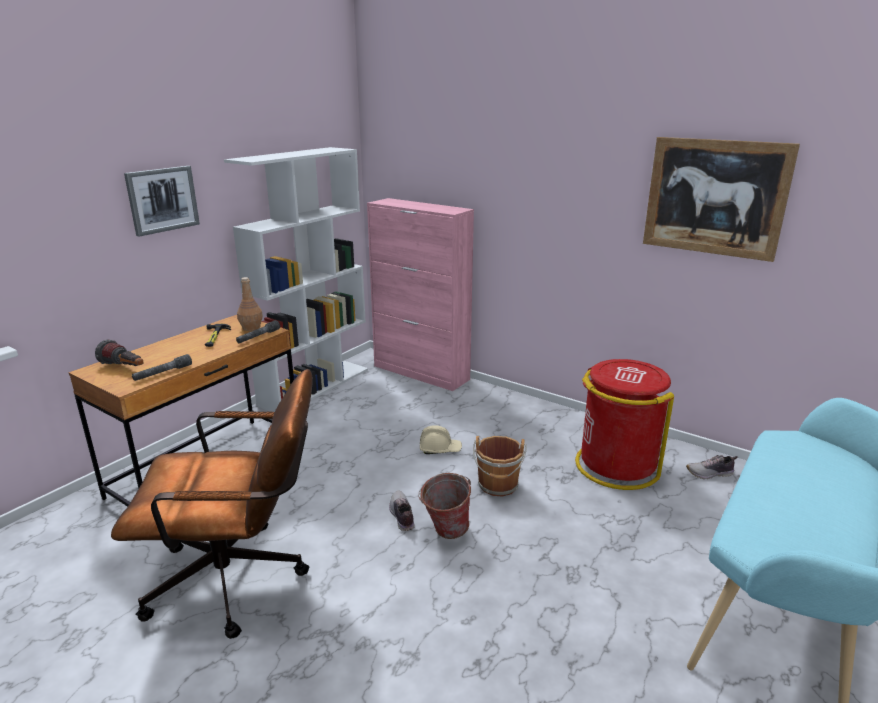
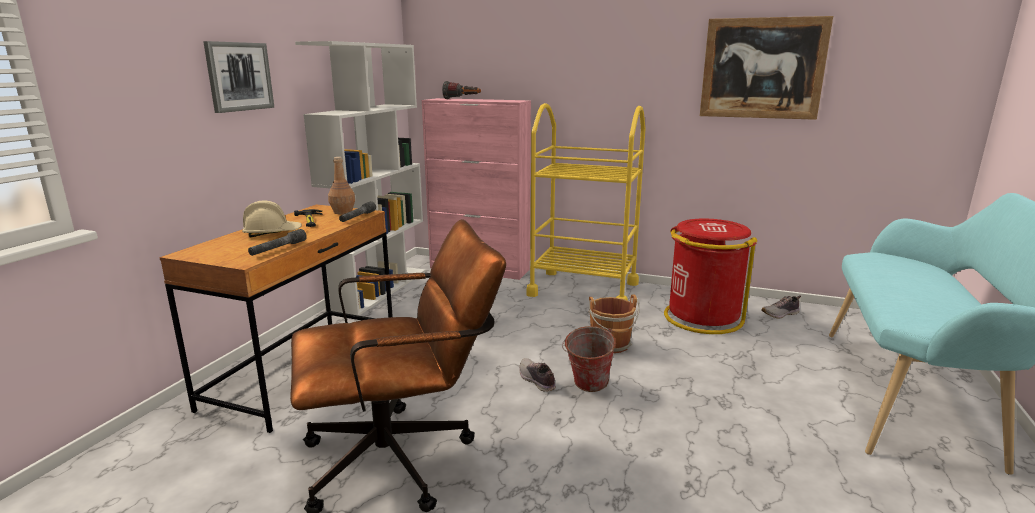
camera: 15 degrees left, 5 degrees down
(125, 368) = (228, 248): flashlight -> flashlight (462, 99)
(440, 449) = (537, 324): beige hard hat -> beige hard hat (272, 233)
(511, 411) = (583, 289): none -> yellow cart

